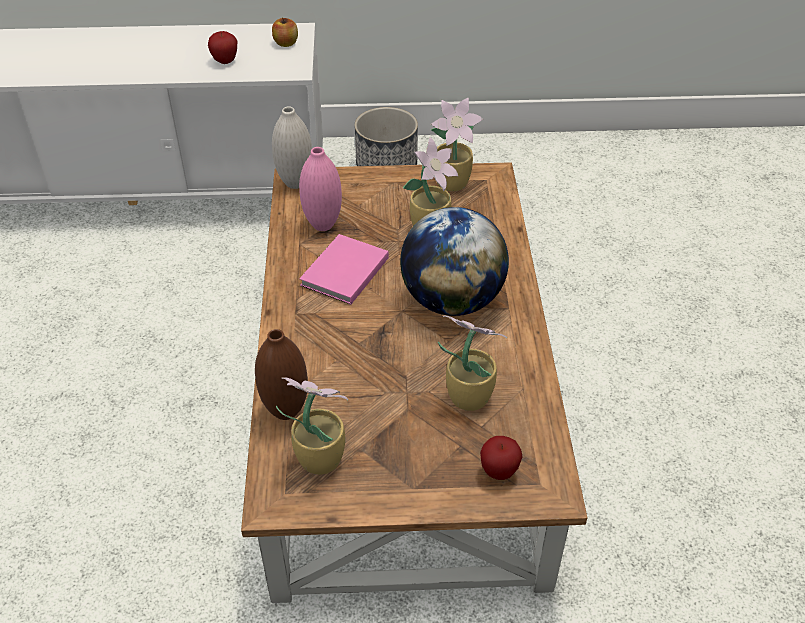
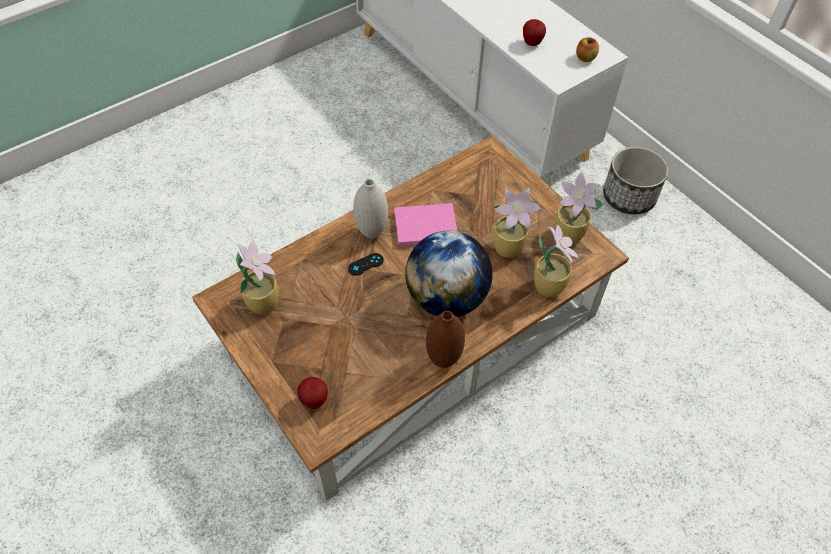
camera: 55 degrees right, 10 degrees up
(286, 410) = (288, 266): brown vase -> brown vase (443, 360)
(295, 183) = (487, 153): white vase -> white vase (372, 232)
(323, 225) = (459, 191): pink vase -> none
(349, 341) = (366, 264): none -> black game controller
(467, 396) = (366, 351): potted plant -> potted plant (549, 285)

